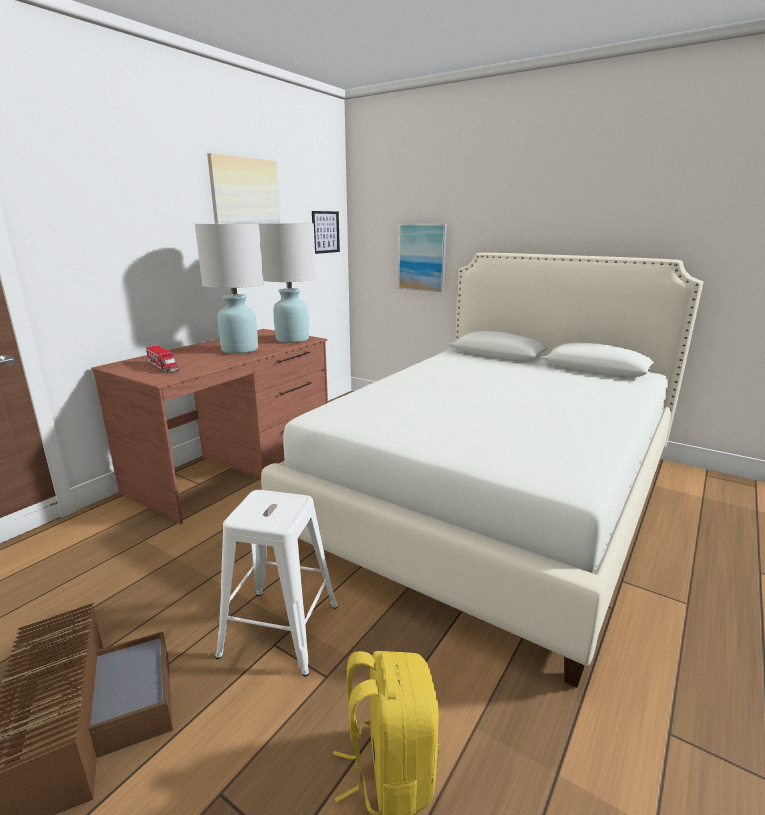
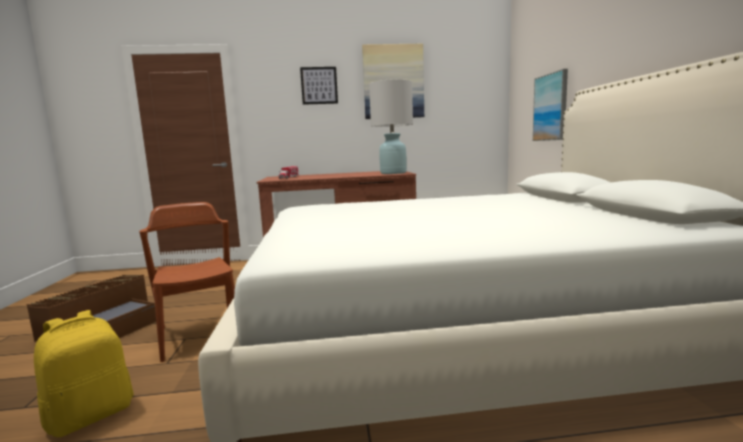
camera: 50 degrees right, 10 degrees down
(240, 349) = (347, 175): white table lamp -> none
(279, 628) = (200, 334): white stool -> brown chair
(325, 232) = (479, 96): picture -> picture (319, 85)

